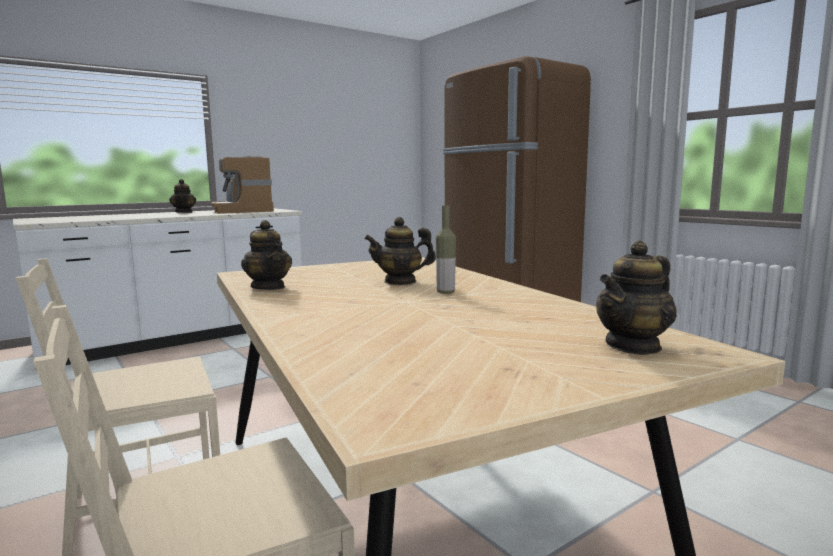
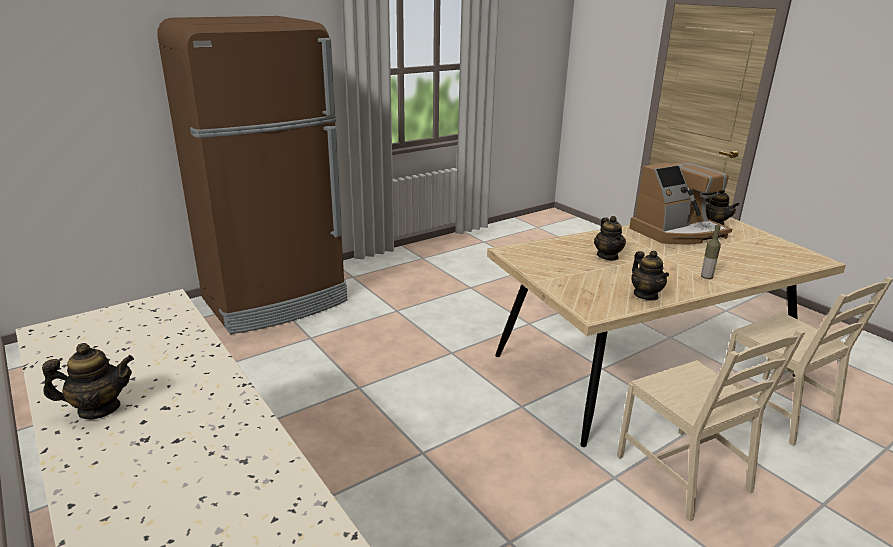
camera: 90 degrees left, 15 degrees up
(241, 211) = (123, 343): coffee machine -> coffee machine (677, 232)
(268, 287) = (646, 295): teapot -> teapot turned 105 degrees clockwise
(445, 292) = (635, 246): bottle -> bottle (706, 277)

